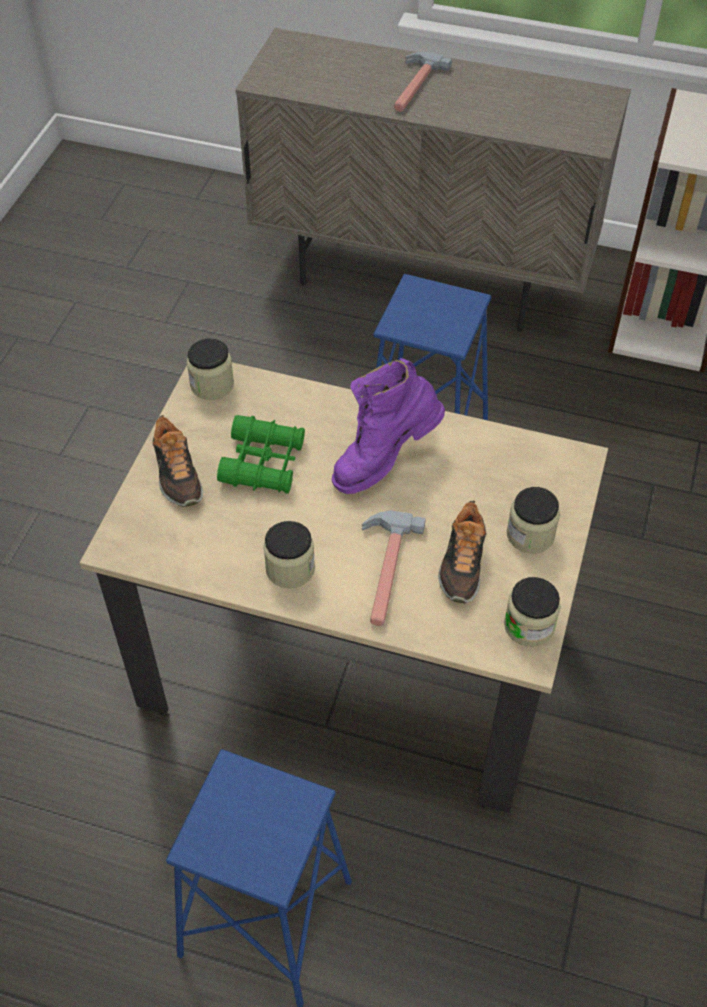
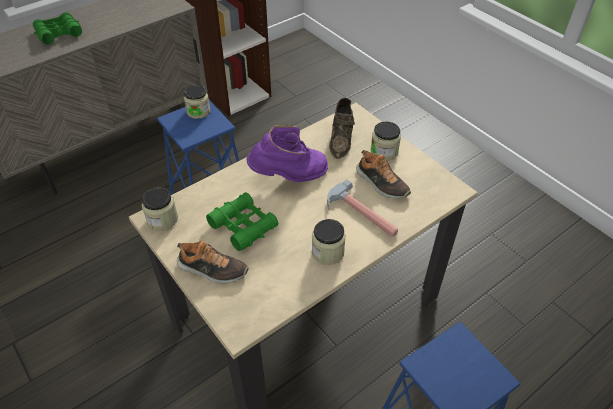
camera: 55 degrees left, 5 degrees down
(384, 459) = (289, 177): purple boot -> purple boot turned 105 degrees counterclockwise
(413, 86) = (59, 34): hammer -> green binoculars
(510, 473) = (341, 139): none -> brown shoe
(529, 625) = (436, 180): jar -> jar (198, 111)

